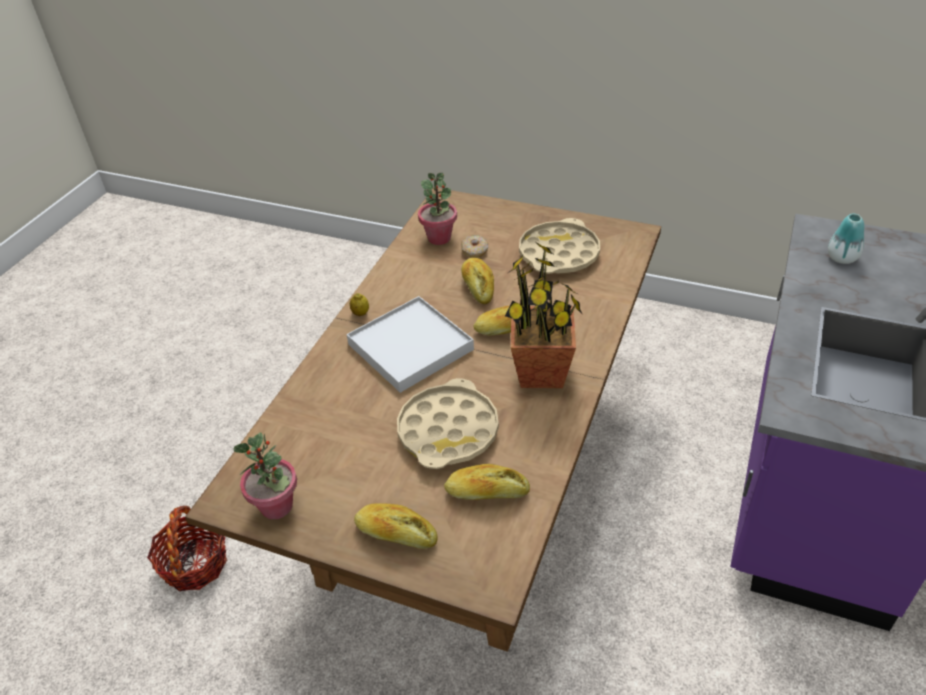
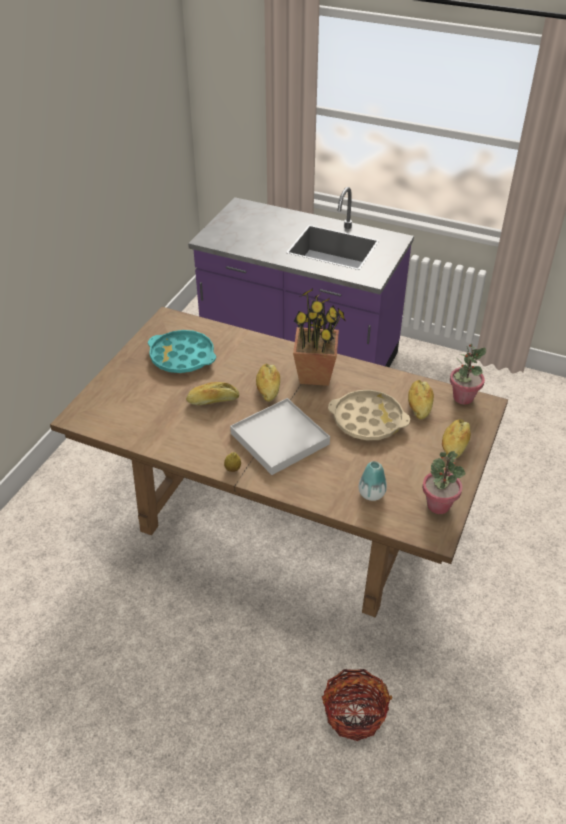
camera: 90 degrees left, 0 degrees up
(439, 238) = (137, 421): potted plant -> potted plant (463, 397)
(475, 251) = (163, 400): donut -> none
(558, 254) = (182, 357): beige tray -> turquoise tray
(842, 258) = (241, 237): vase -> vase (371, 494)

